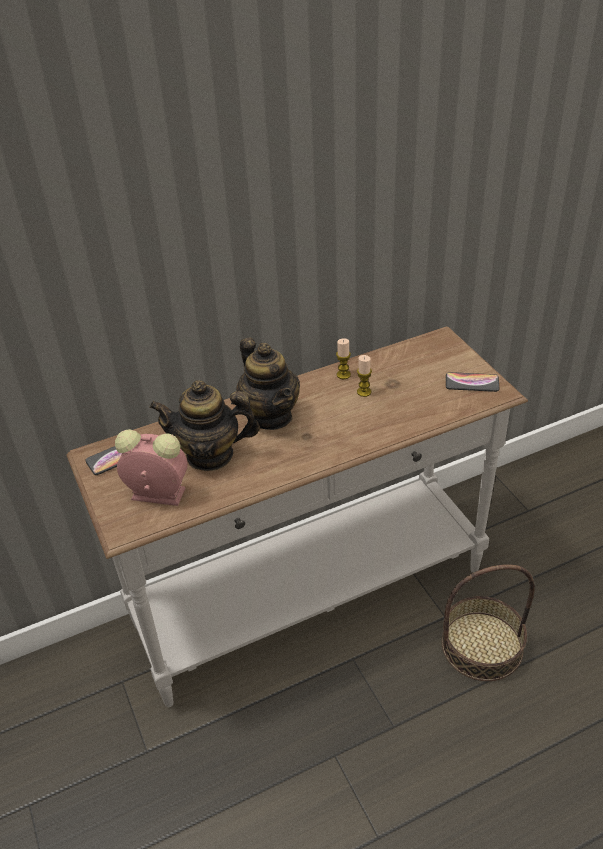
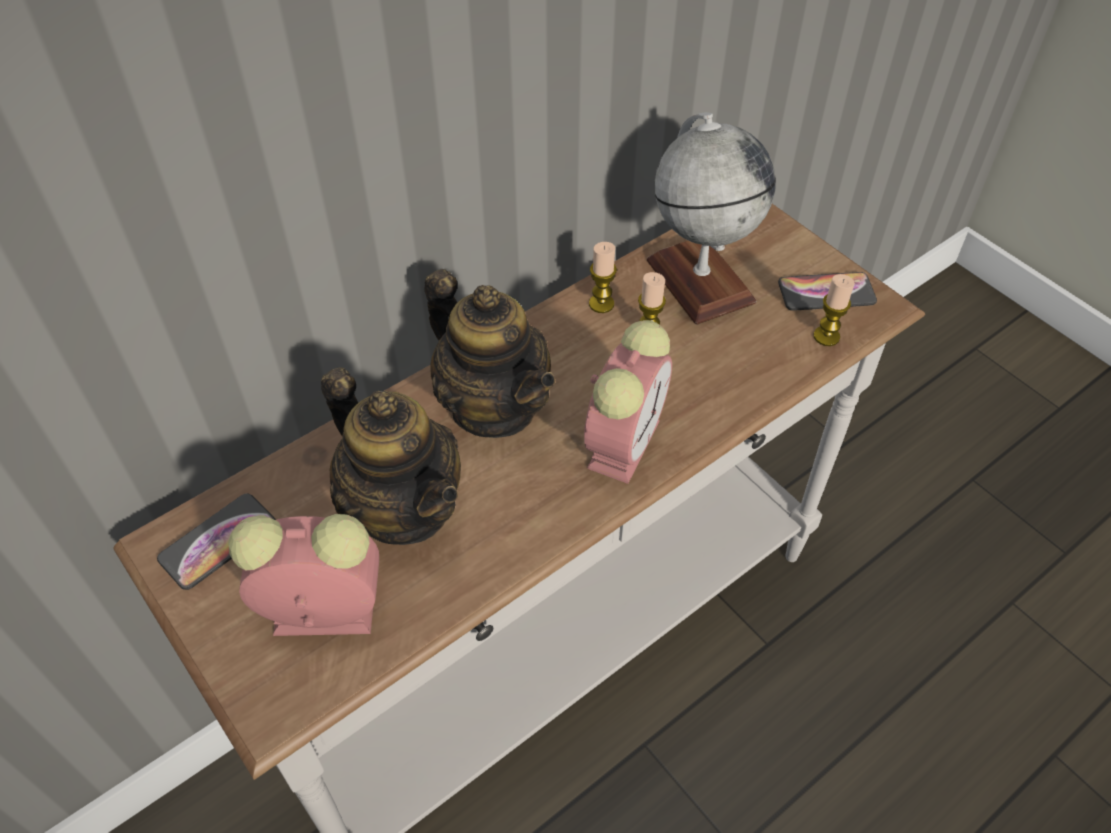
camera: 15 degrees left, 10 degrees up
(210, 455) = (404, 508): teapot -> teapot turned 120 degrees counterclockwise
(333, 439) = (624, 441): none -> alarm clock
(401, 369) = (699, 280): none -> globe
(463, 404) = (826, 336): none -> candle
(482, 645) = (834, 683): basket -> none

